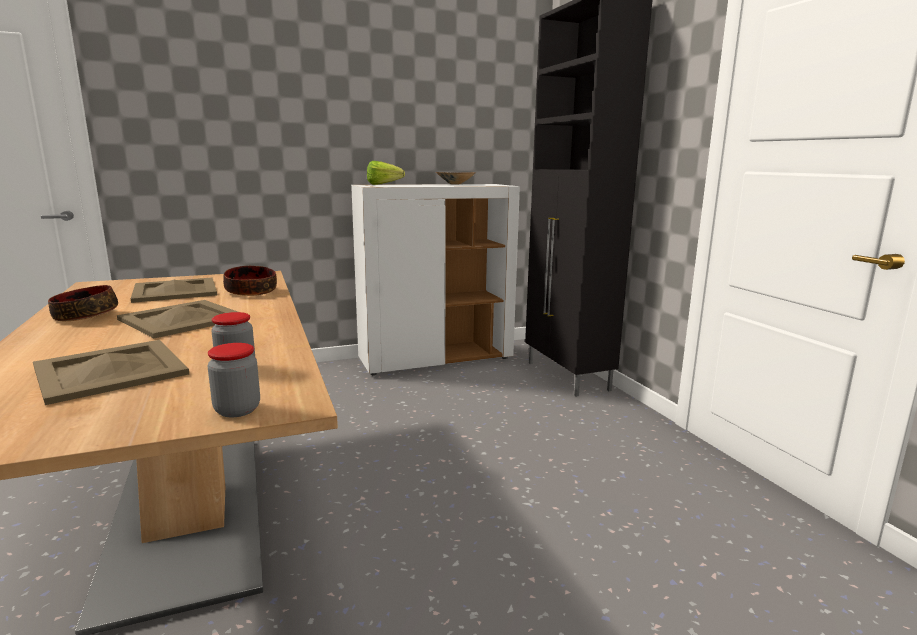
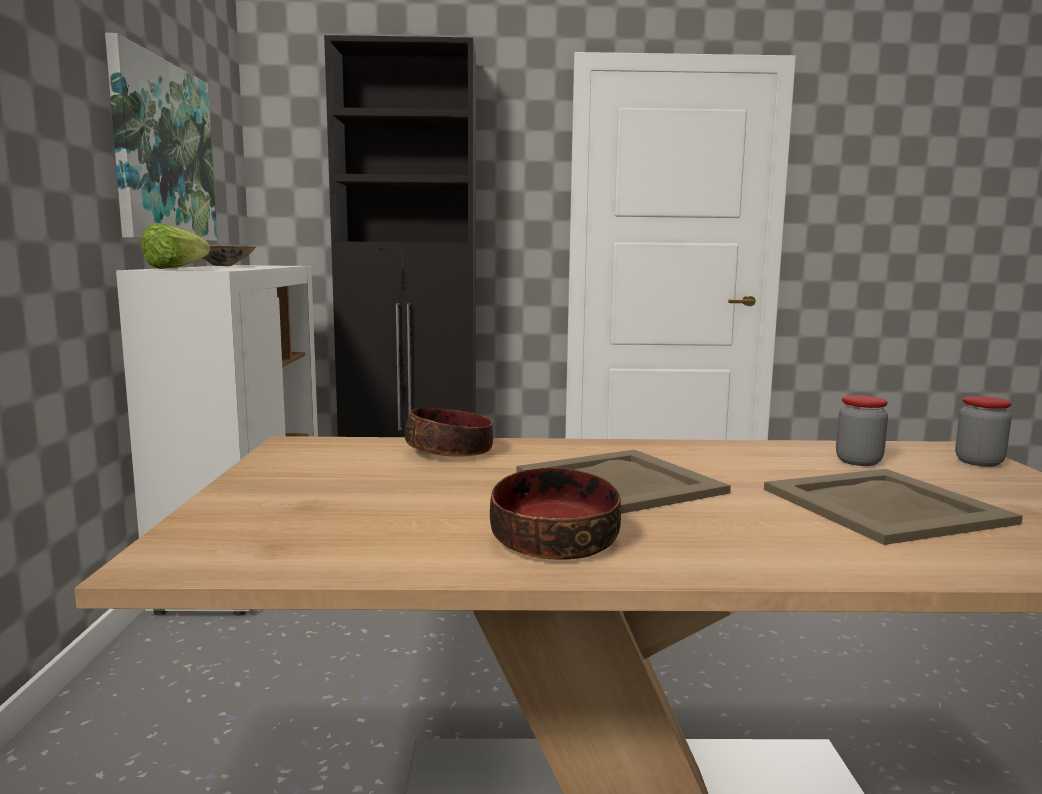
camera: 70 degrees left, 5 degrees down
(174, 290) = (373, 491): beige tray -> none
(420, 118) = (162, 152): none -> picture

